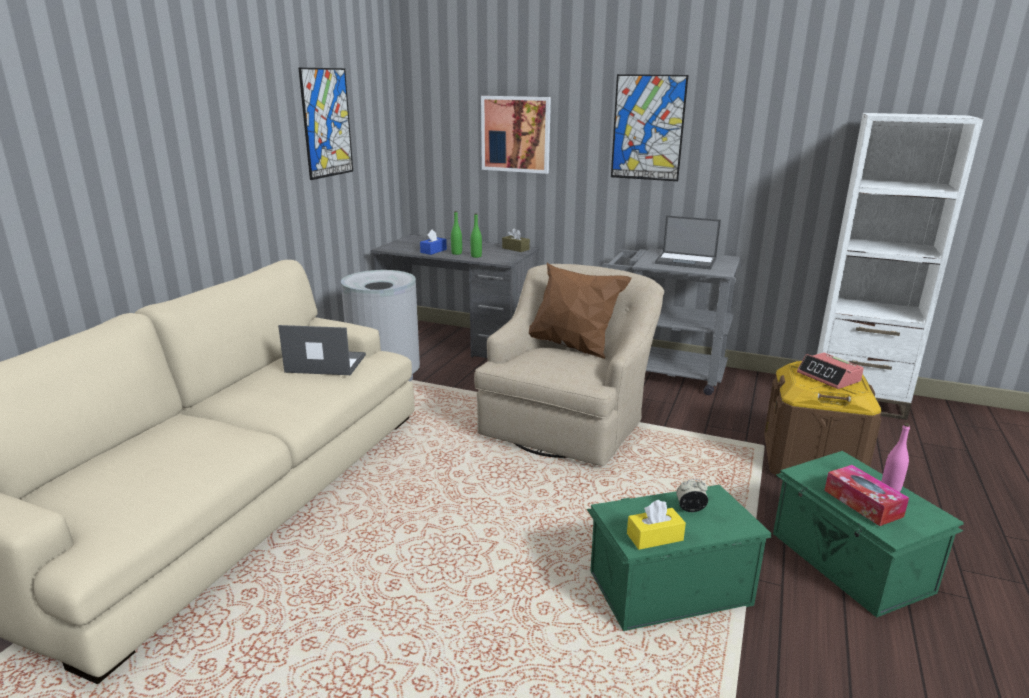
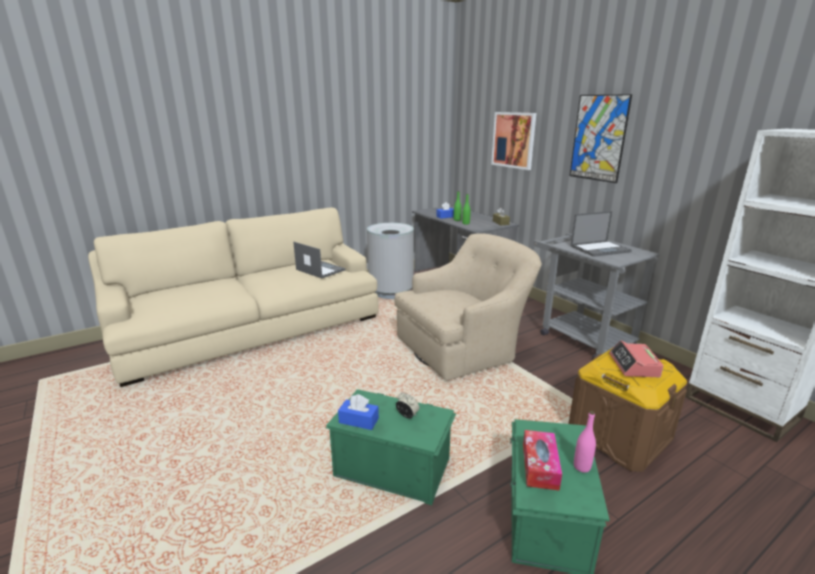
camera: 35 degrees right, 0 degrees up
(327, 123) = (385, 128): picture -> none
(572, 347) = (475, 295): brown pillow -> none
(654, 537) = (358, 420): yellow tissue box -> blue tissue box
(686, 261) = (600, 249): laptop -> laptop turned 75 degrees counterclockwise

